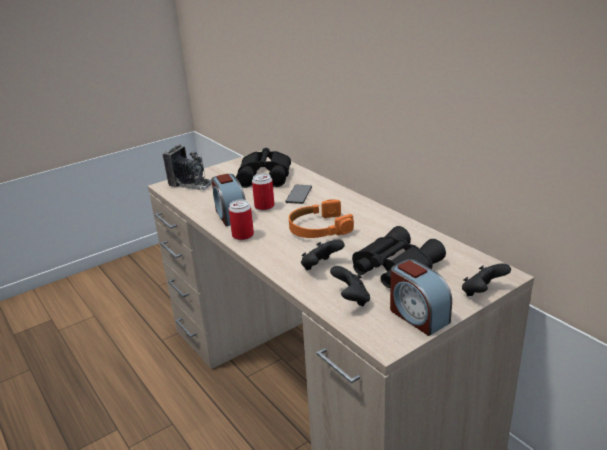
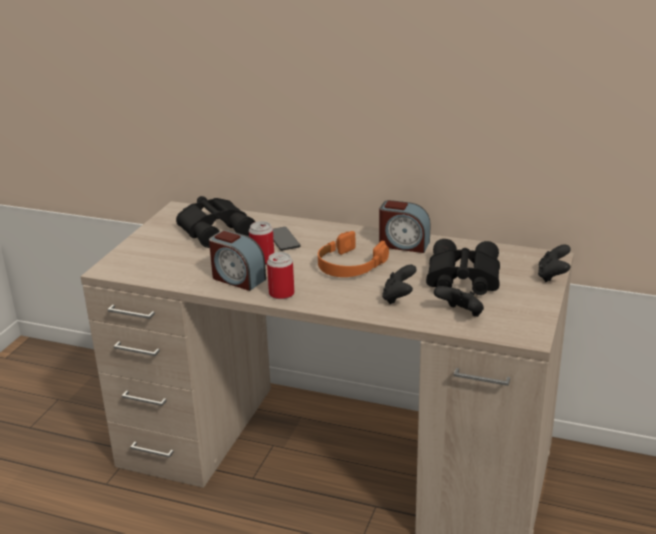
camera: 35 degrees left, 0 degrees up
(192, 183) = (138, 259): camera -> none
(417, 316) = (527, 309): alarm clock -> alarm clock (403, 244)

